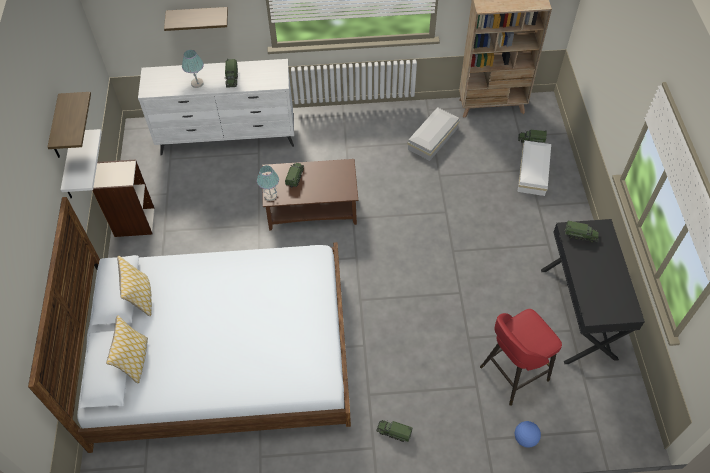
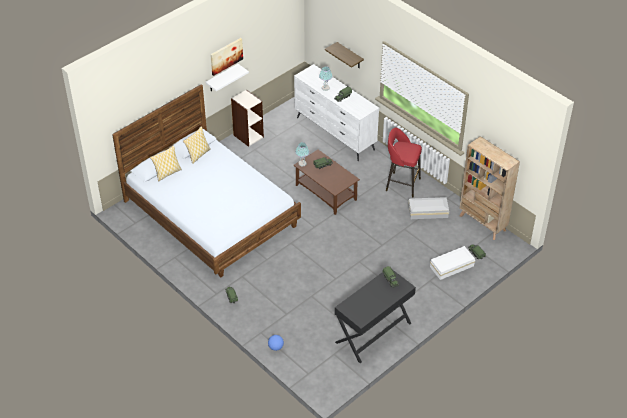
camera: 50 degrees right, 10 degrees down
(57, 129) = (226, 56): shelf -> picture
(512, 374) = (307, 324): red stool -> red stool (401, 184)

